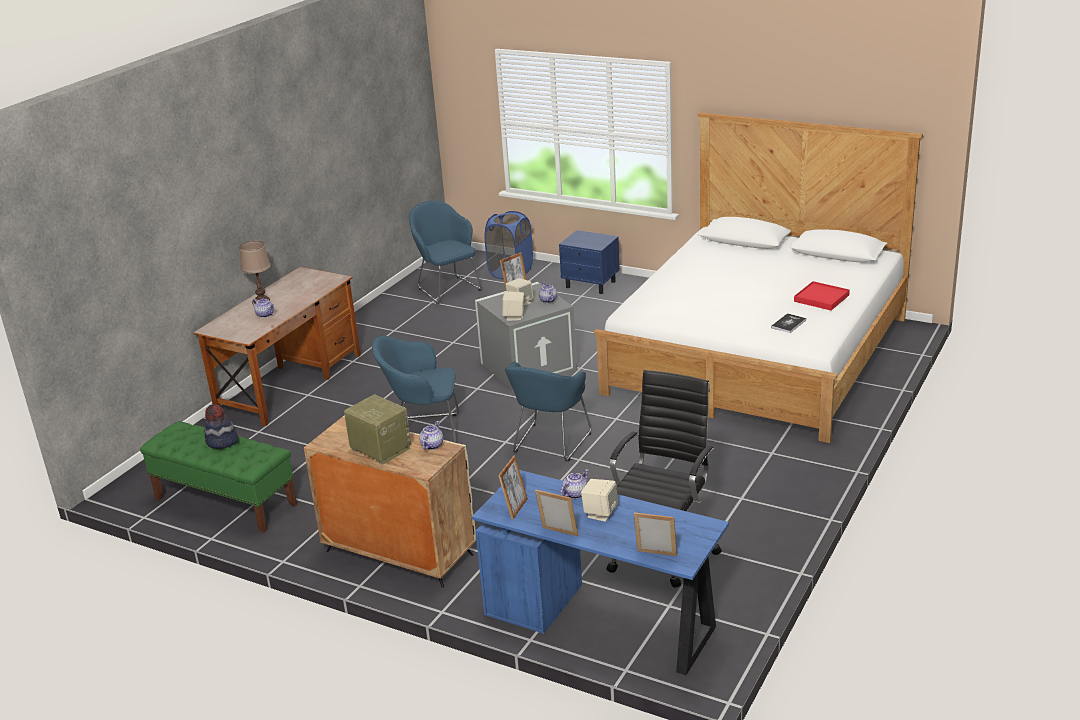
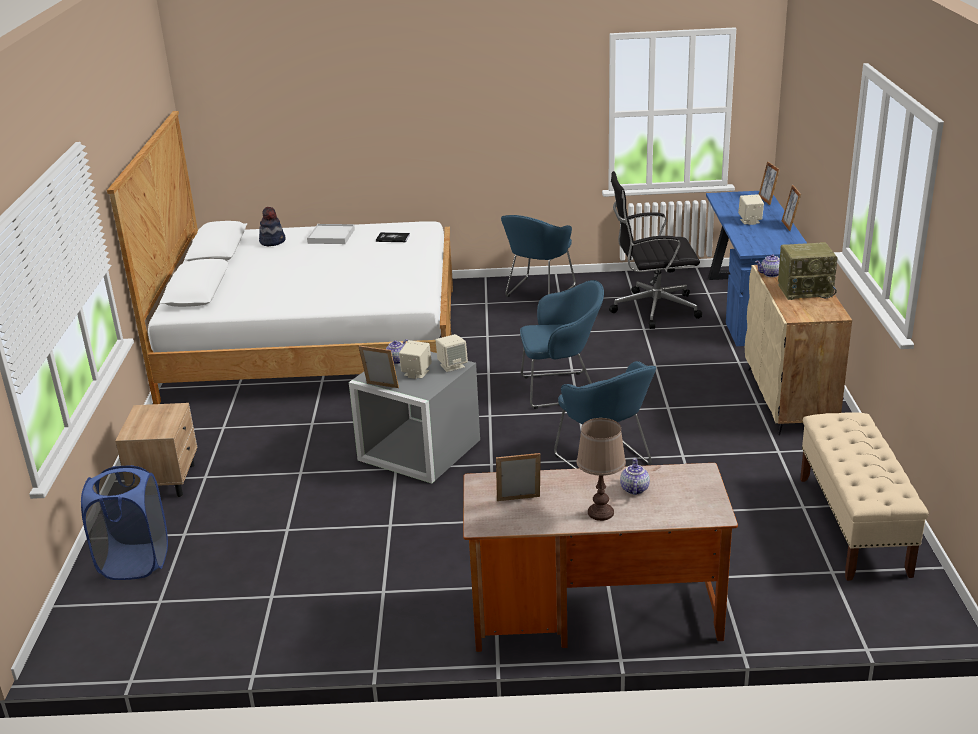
camera: 120 degrees left, 0 degrees up
(222, 442) = (851, 452): hat -> hat (273, 241)
(225, 502) = (853, 525): green bench -> beige bench
(379, 449) = (805, 290): radio -> radio turned 105 degrees counterclockwise
(447, 289) = (216, 600): blue armchair -> blue armchair (537, 293)
(515, 508) = (784, 243): picture frame -> picture frame (519, 501)
(575, 493) = (740, 232): teapot -> none
(591, 284) = (166, 480): blue nightstand -> beige nightstand
(821, 298) = (331, 236): red tray -> white tray

